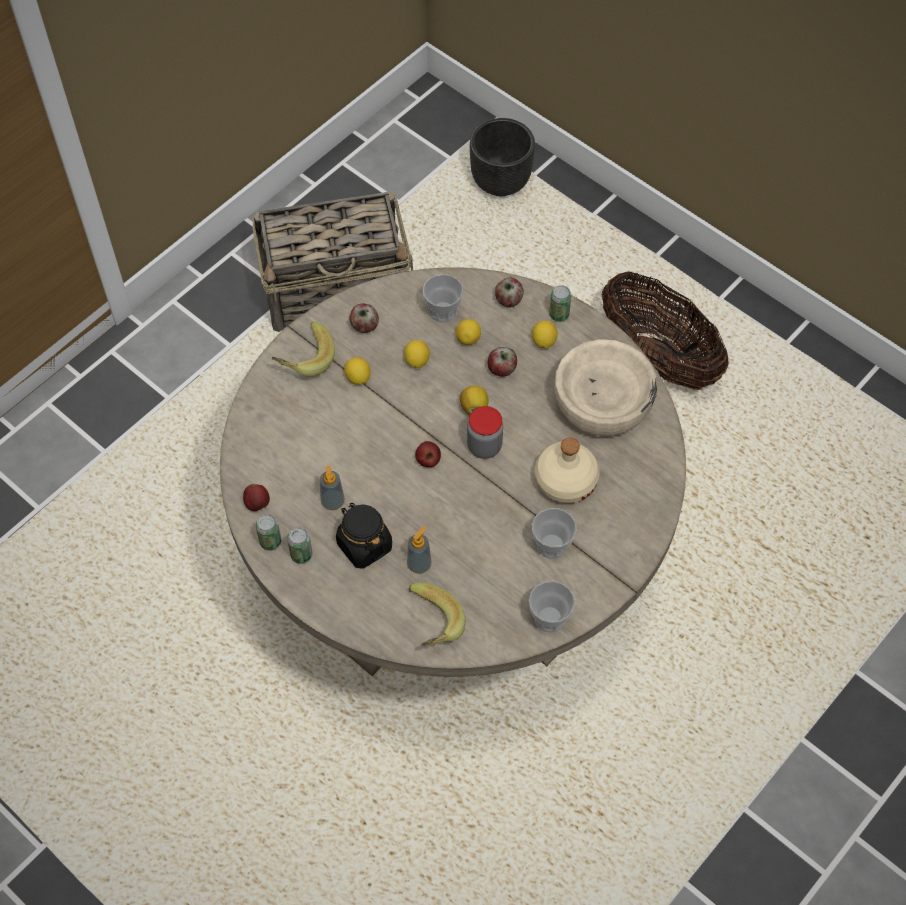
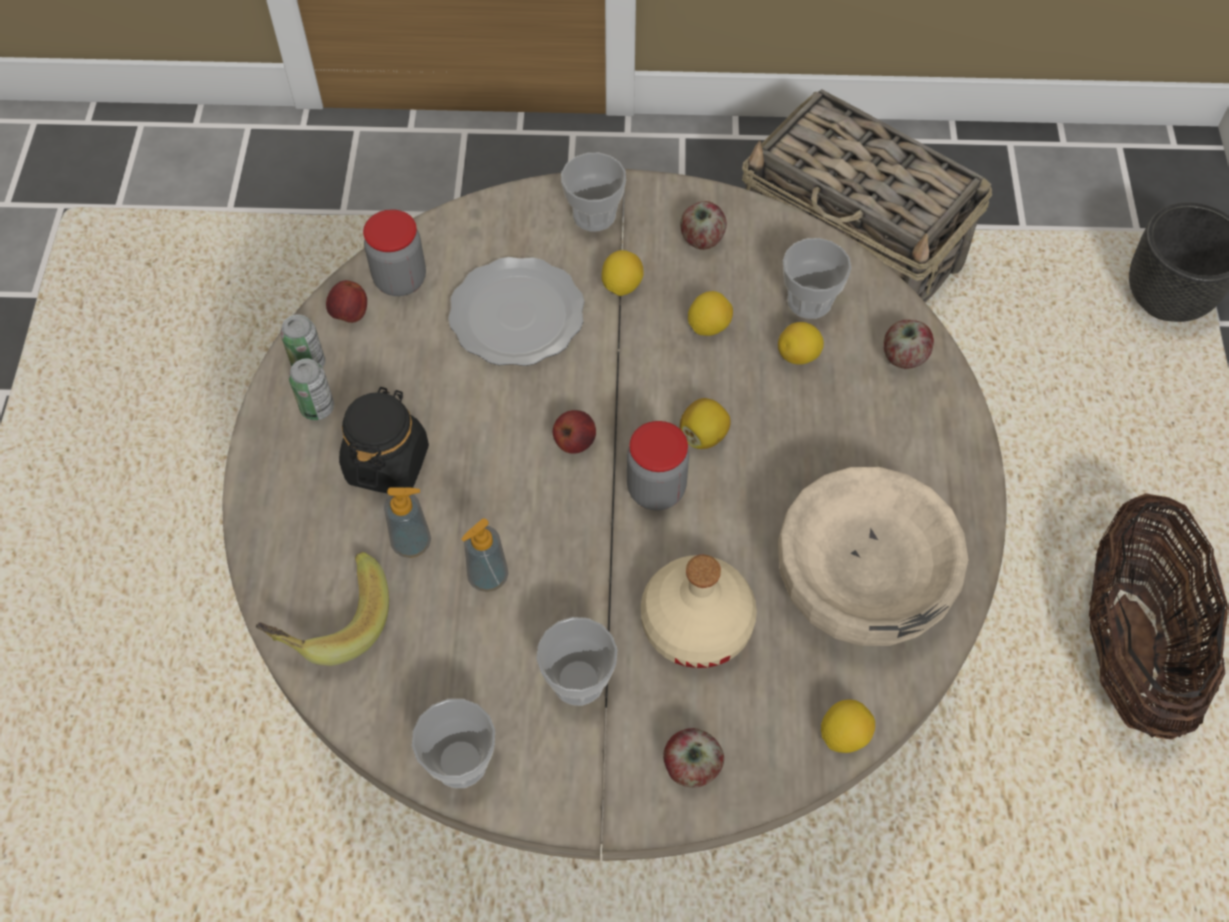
camera: 50 degrees right, 0 degrees up
(258, 468) = (400, 280): none -> jar
(303, 358) = (594, 215): banana -> cup
(330, 432) = (516, 313): none -> plate
(333, 502) = (421, 386): soap dispenser -> soap dispenser (488, 576)
(502, 369) = (792, 425): apple -> apple (691, 767)
(544, 341) = (885, 441): lemon -> lemon (844, 735)
(559, 315) = (945, 428): can -> none

